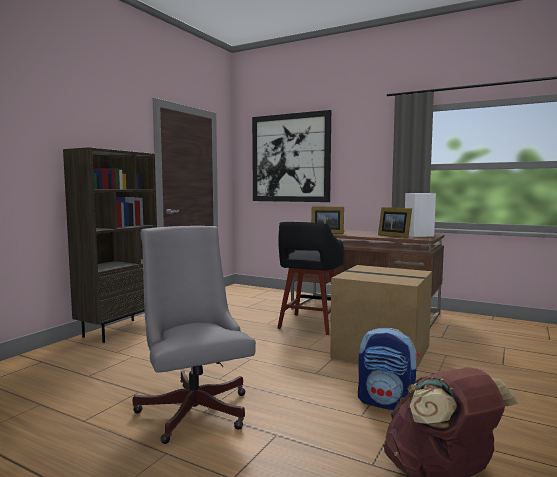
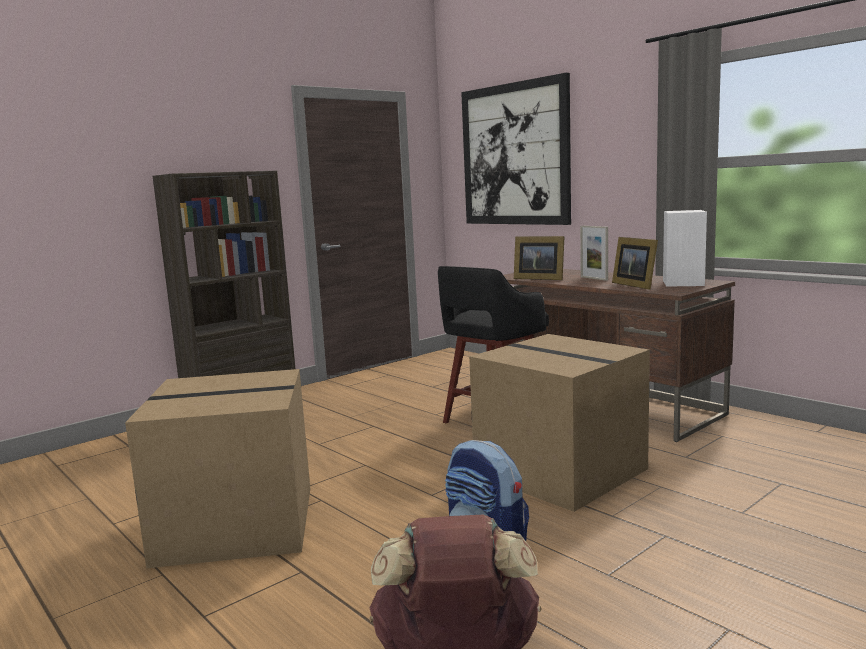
camera: 20 degrees right, 5 degrees up
(194, 407) = (239, 523): grey office chair -> cardboard box
(361, 233) = (594, 278): none -> picture frame

